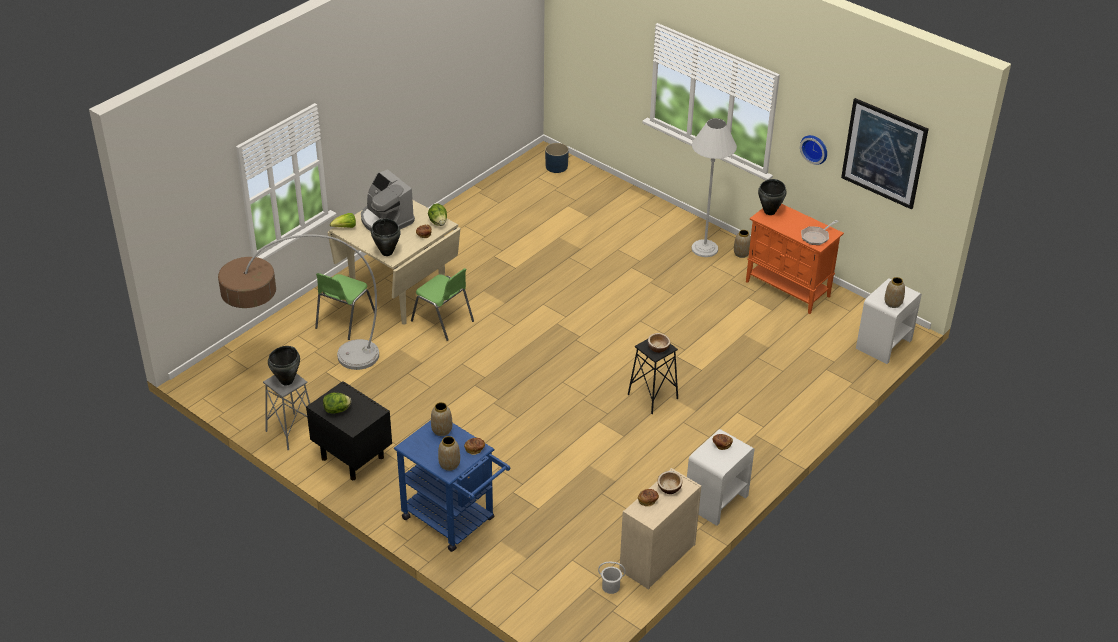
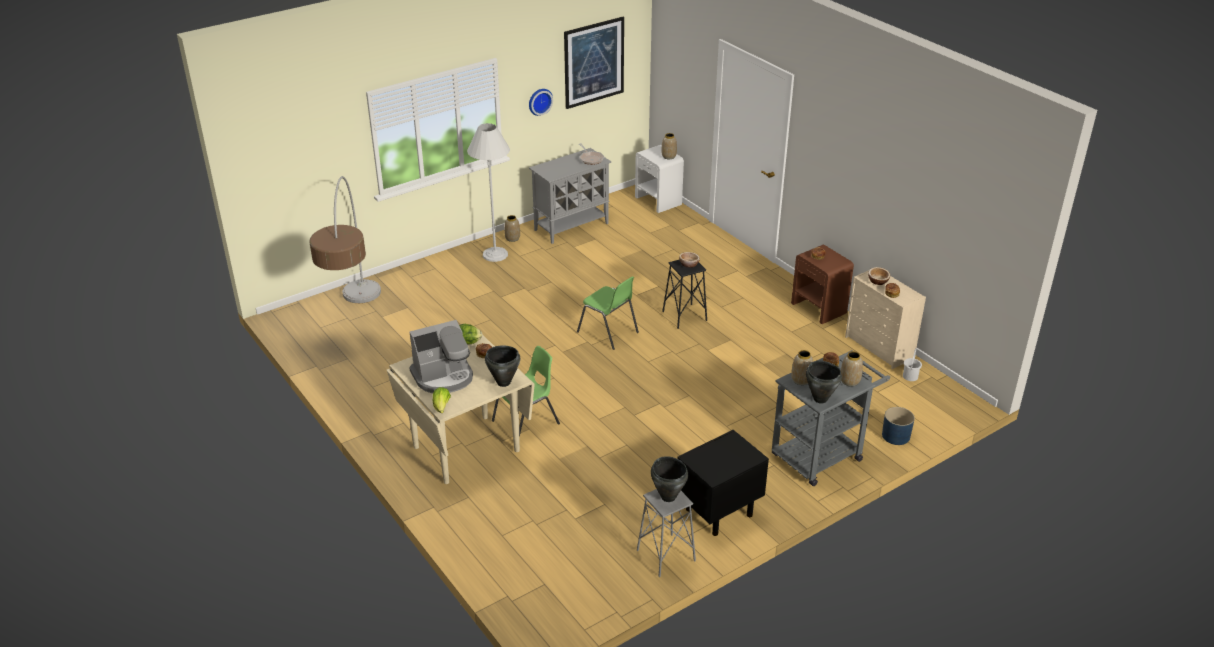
camera: 75 degrees left, 5 degrees down
(301, 367) = (560, 537): floor lamp -> floor lamp (356, 322)
(337, 410) = (724, 465): lettuce -> none
(344, 320) = (492, 495): green chair -> green chair (608, 332)
(454, 522) = (822, 453): blue cart -> grey cart
(556, 166) = (311, 313): blue planter -> blue planter (896, 436)
(716, 501) = (819, 308): white nightstand -> brown nightstand
(770, 211) = (545, 171): black cooking pot -> black cooking pot (820, 399)
(788, 289) = (572, 226): orange cabinet -> grey cabinet

